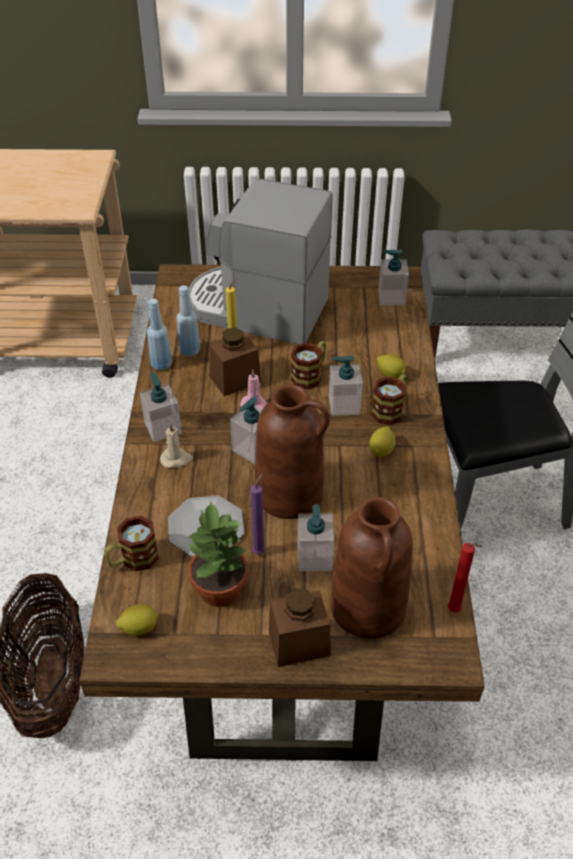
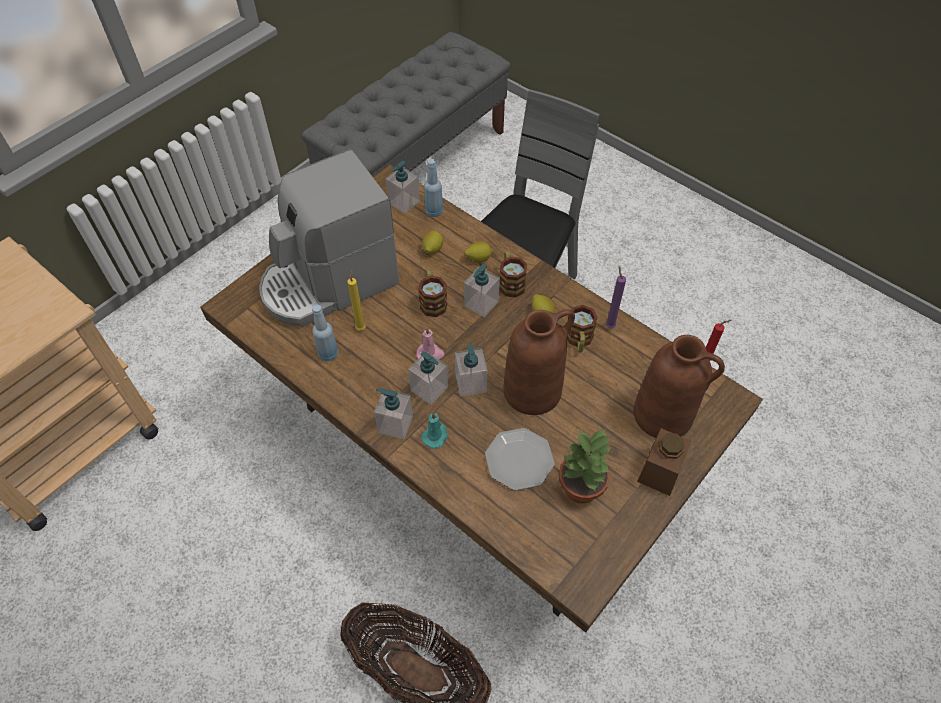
camera: 50 degrees left, 10 degrees up
(133, 560) = (509, 524): mug -> mug (579, 341)
(139, 628) = (573, 558): lemon -> lemon (432, 249)
(161, 364) = (324, 381): blue bottle -> blue bottle (434, 211)
(176, 459) = (435, 435): beige candle -> turquoise candle
(235, 379) = (390, 346): brown jar -> none
(260, 550) = (567, 441): purple candle -> purple candle (609, 325)
(314, 557) = (600, 415): soap dispenser -> soap dispenser (429, 389)

